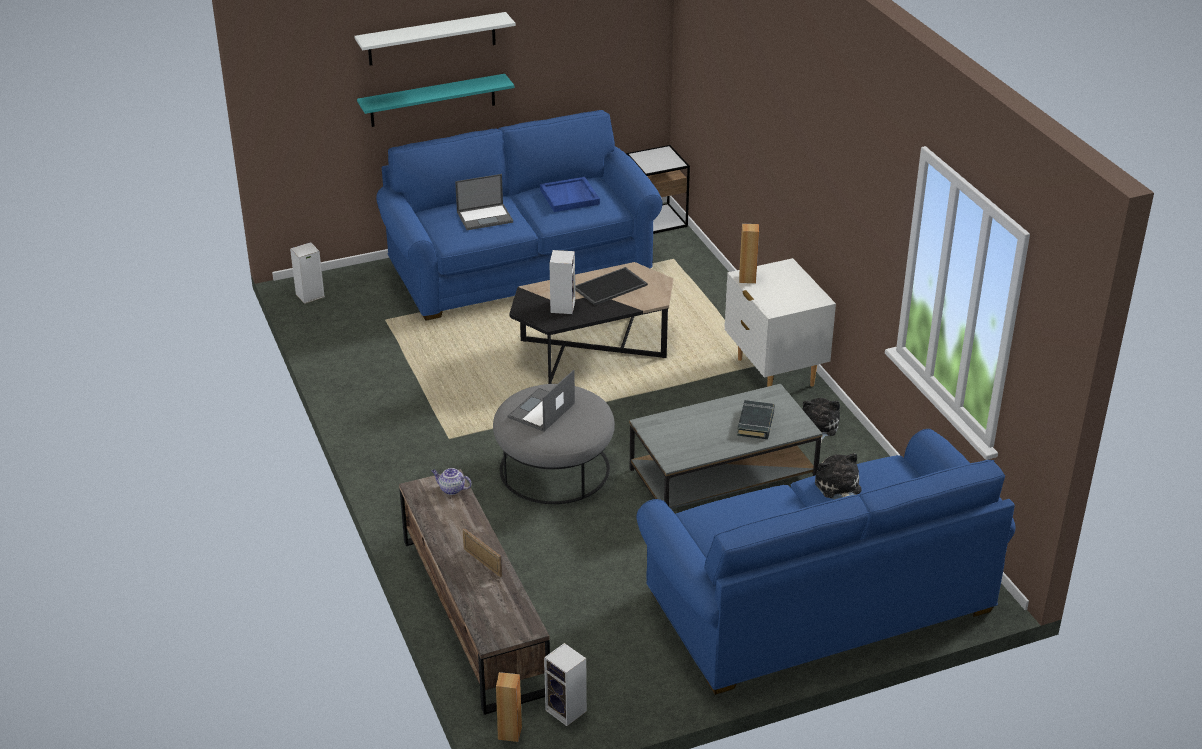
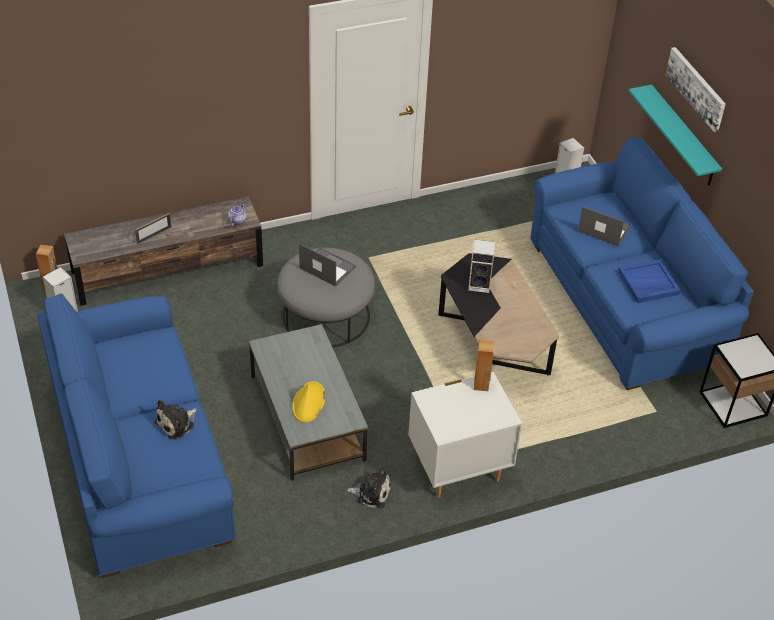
camera: 90 degrees right, 10 degrees up
(432, 39) = (696, 88): white shelf -> picture
(485, 217) = (603, 229): laptop -> laptop turned 135 degrees clockwise
(610, 287) = (512, 316): tray -> none
(756, 423) = (309, 403): black book -> yellow hat
(838, 488) = (177, 423): plush toy -> plush toy turned 150 degrees clockwise

